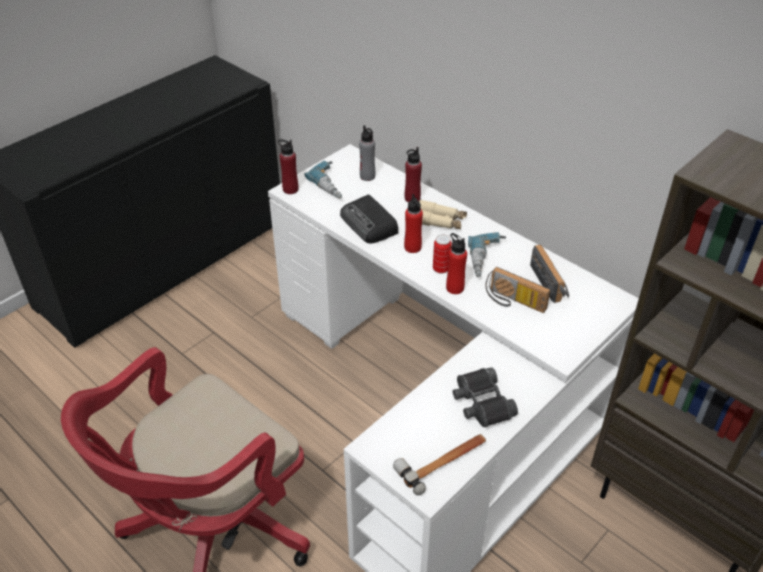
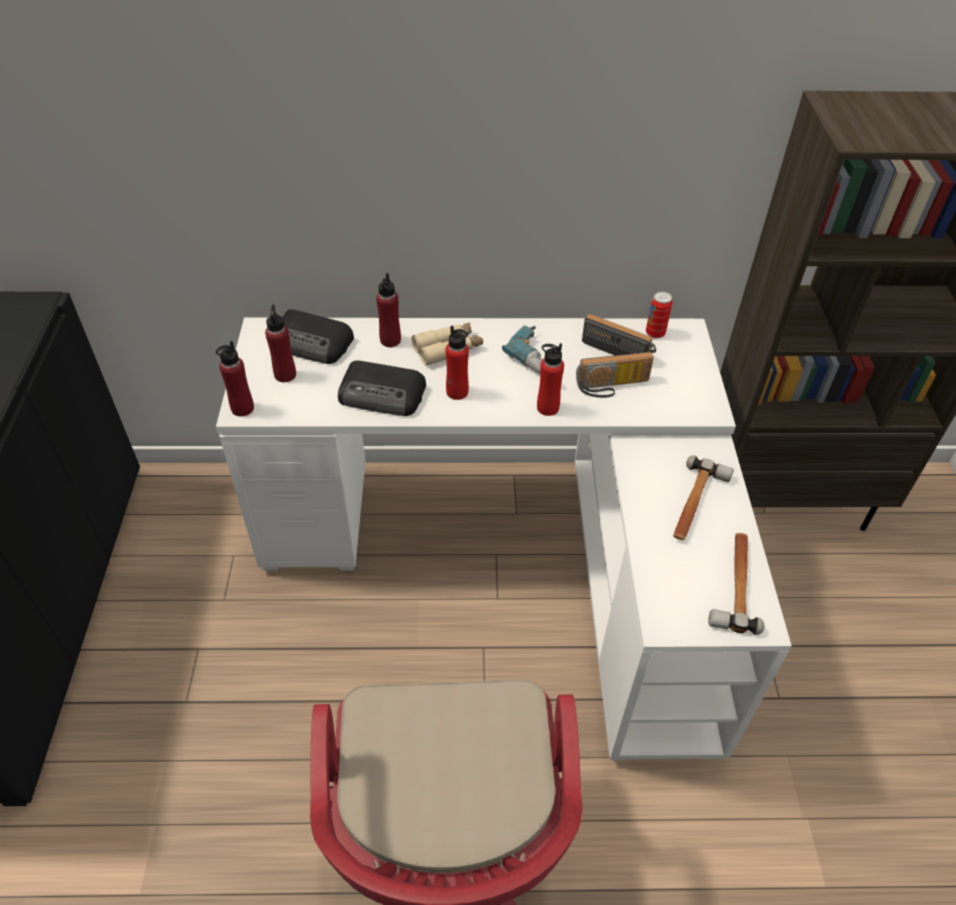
camera: 45 degrees left, 5 degrees up
(332, 185) = (285, 375): power drill -> red bottle
(367, 176) = (312, 343): grey bottle -> radio
(441, 269) = (511, 397): can -> can (655, 333)
(481, 403) = (695, 504): black binoculars -> hammer

